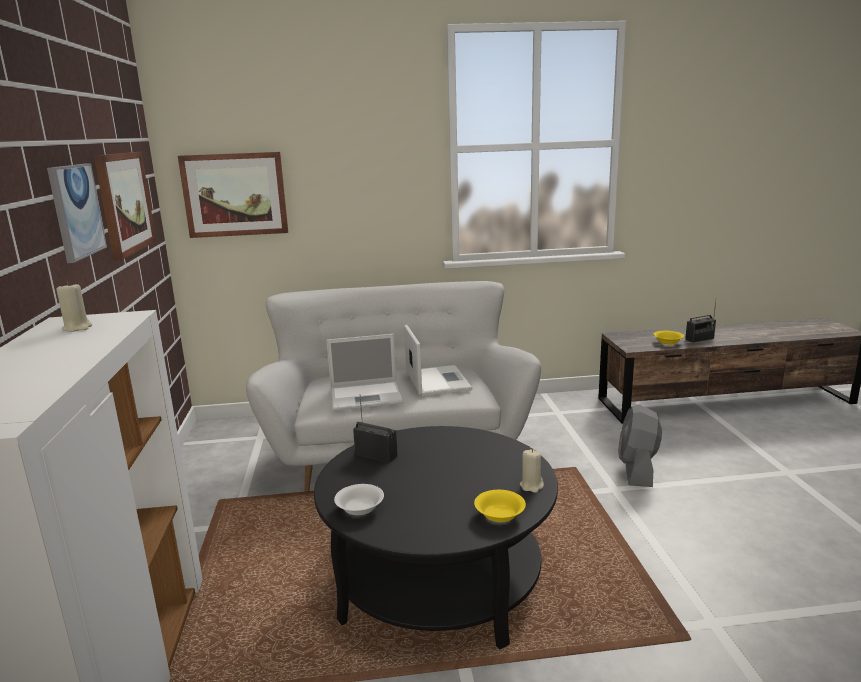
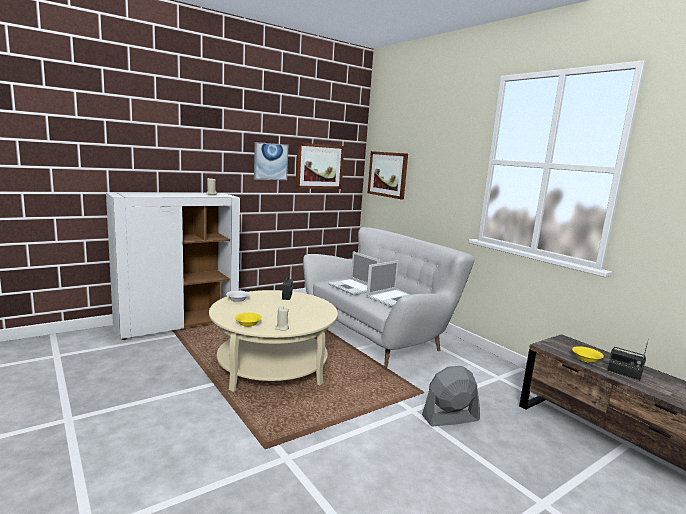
camera: 60 degrees right, 5 degrees down
(439, 579) = (272, 367): black coffee table -> beige coffee table

